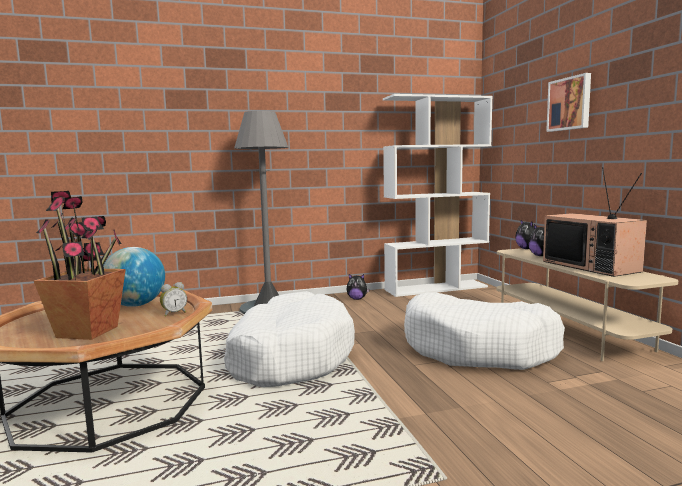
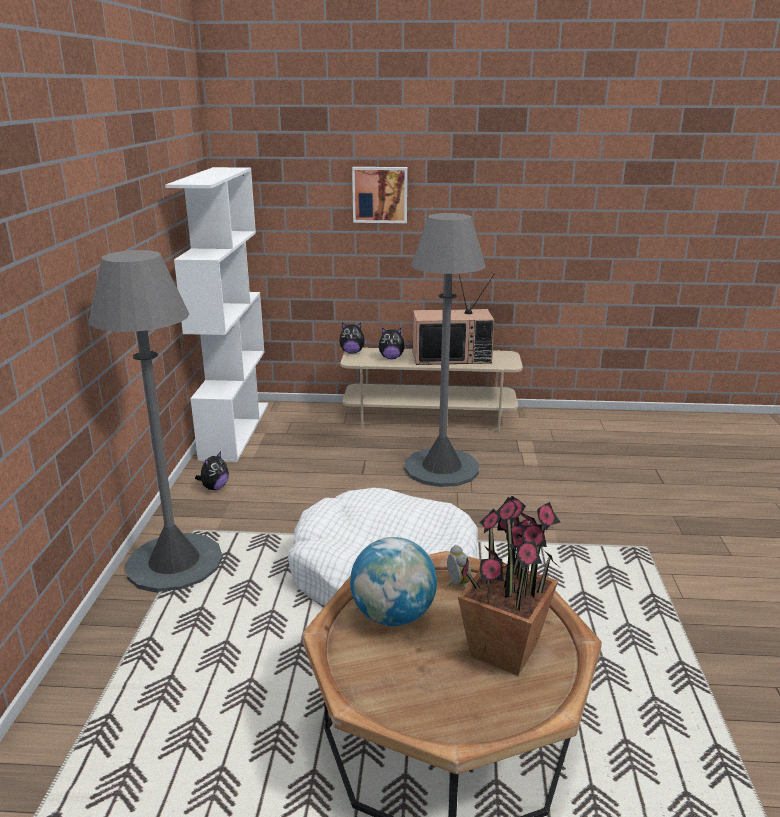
camera: 70 degrees left, 15 degrees up
(478, 349) = (442, 468): white dog bed -> grey floor lamp

